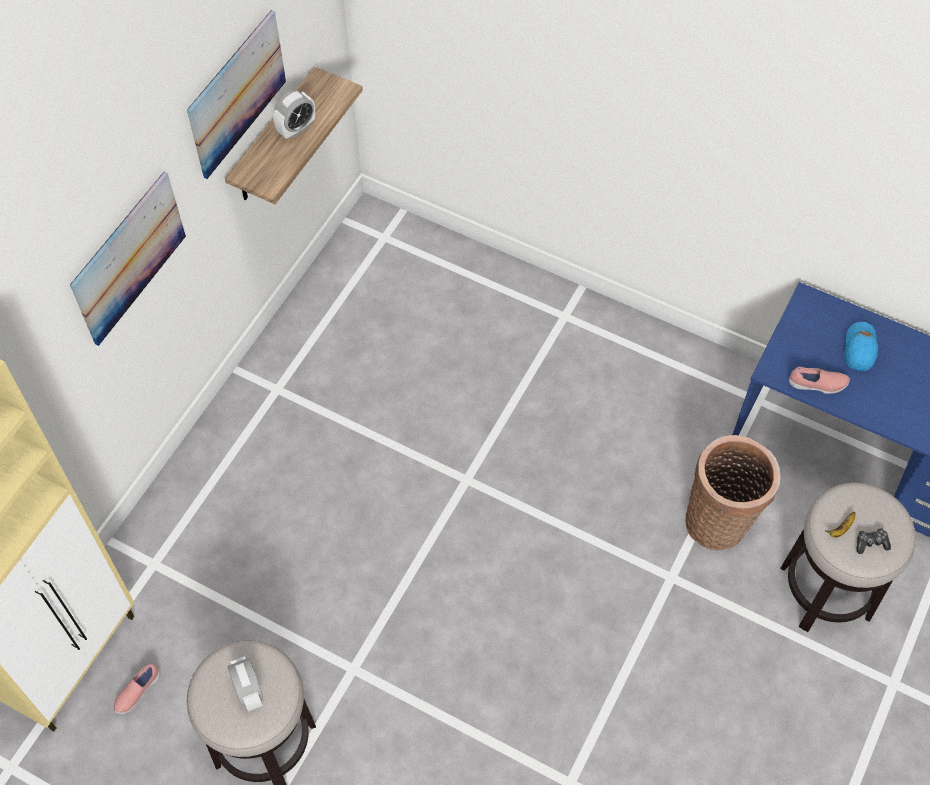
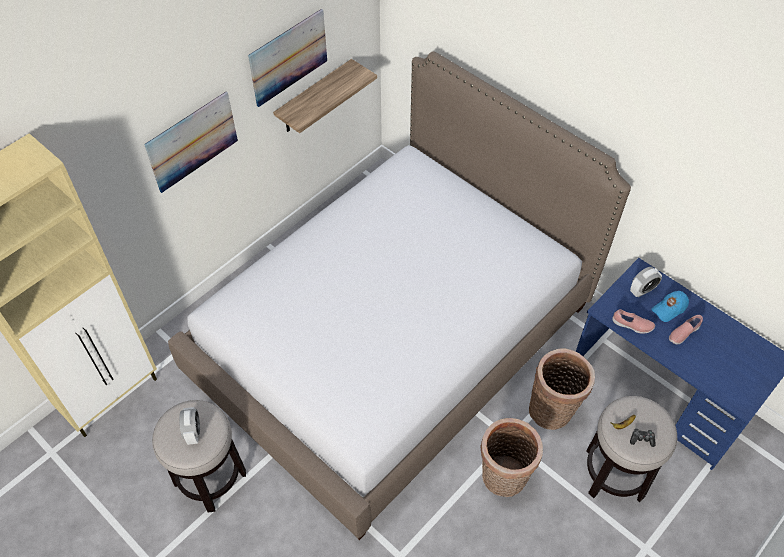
camera: 15 degrees right, 5 degrees down
(137, 692) = (143, 426): pink shoe -> pink shoe (683, 333)
(296, 129) = (327, 92): alarm clock -> alarm clock (642, 290)
(465, 474) = (392, 341): none -> bed
(679, 636) = (503, 479): none -> basket
(860, 349) = (669, 309): blue cap -> blue cap turned 150 degrees counterclockwise

